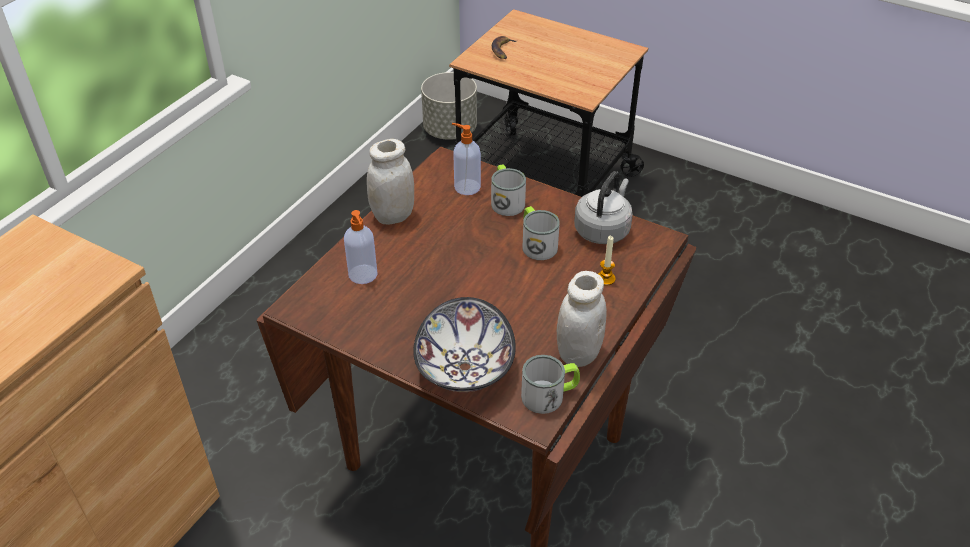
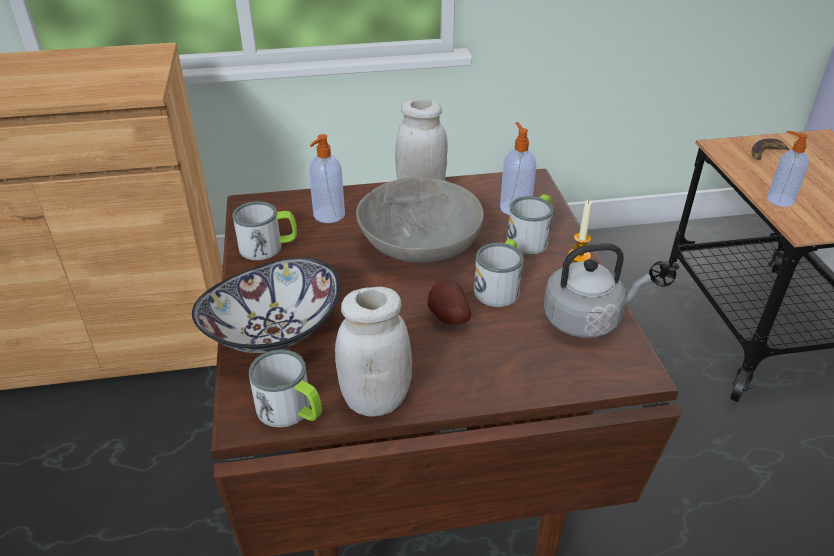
camera: 50 degrees right, 5 degrees down
(364, 324) = (268, 247): none -> mug
(450, 131) = (717, 238): grey planter -> none
(452, 251) = (419, 244): none -> grey bowl
(539, 282) = (446, 317): none -> potato
(549, 83) = (779, 199): none -> soap dispenser
(605, 278) = (513, 361): candle -> candle (579, 256)

